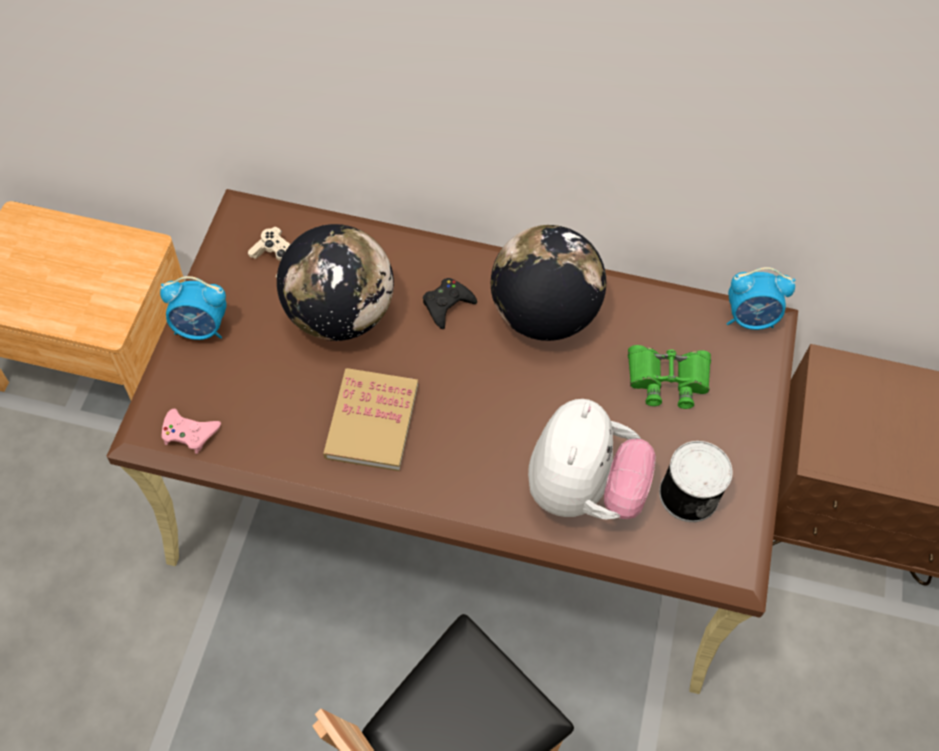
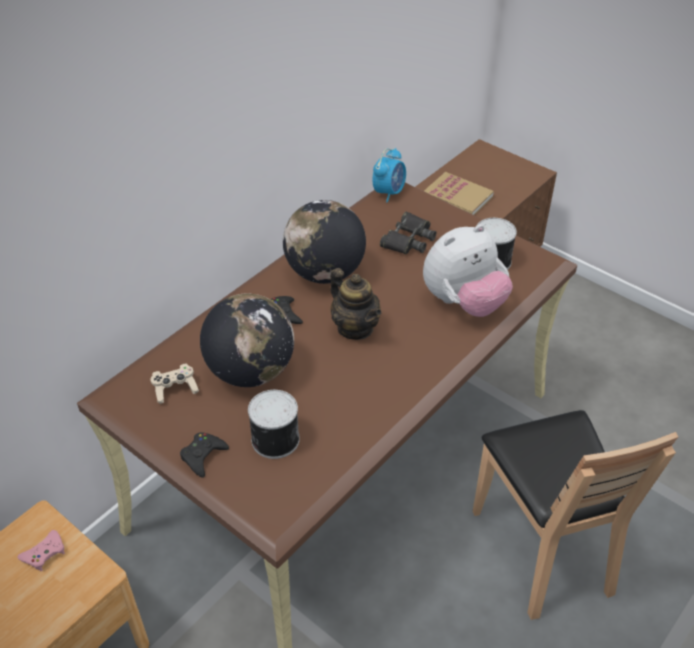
camera: 60 degrees left, 15 degrees down
(189, 433) = (294, 493): pink game controller -> pink game controller (44, 553)
(201, 328) = (203, 456): alarm clock -> black game controller
(253, 381) = (274, 439): none -> can
(372, 421) = (352, 384): book -> book (457, 197)
(466, 387) = (355, 328): none -> teapot
(582, 490) = (463, 303): plush toy -> plush toy turned 105 degrees clockwise
(667, 379) = (408, 239): green binoculars -> black binoculars

